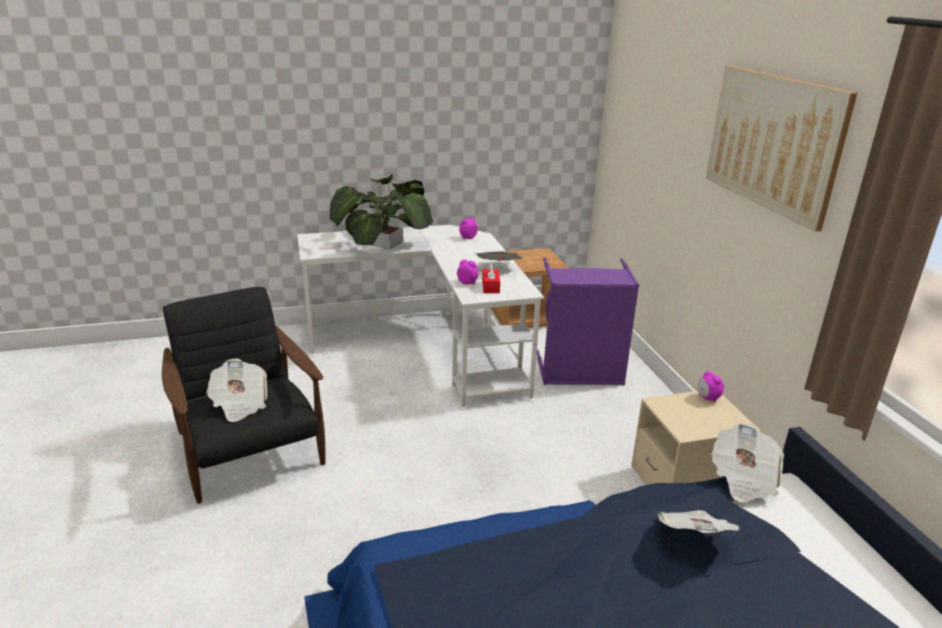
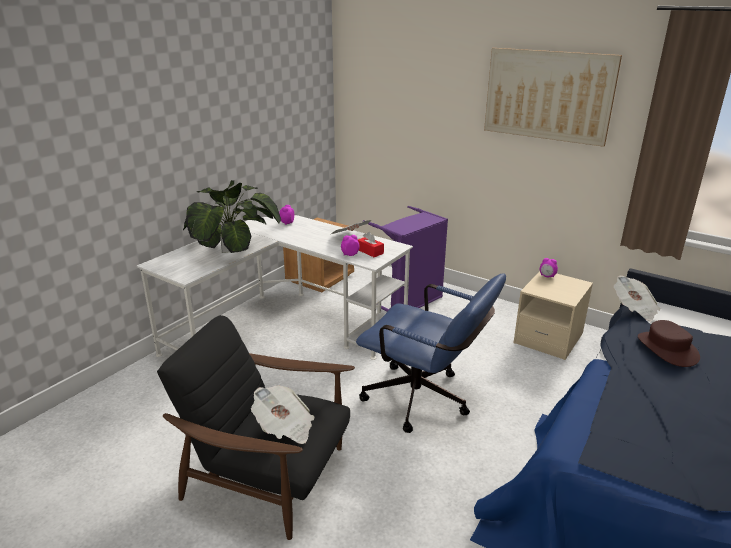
camera: 40 degrees left, 0 degrees up
(450, 468) = (425, 401): none -> blue office chair
(693, 537) = (666, 349): newspaper -> brown hat

